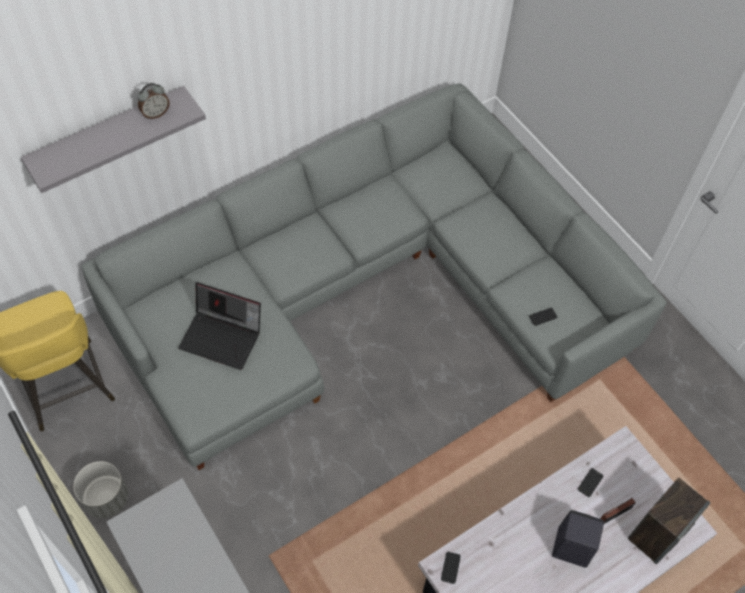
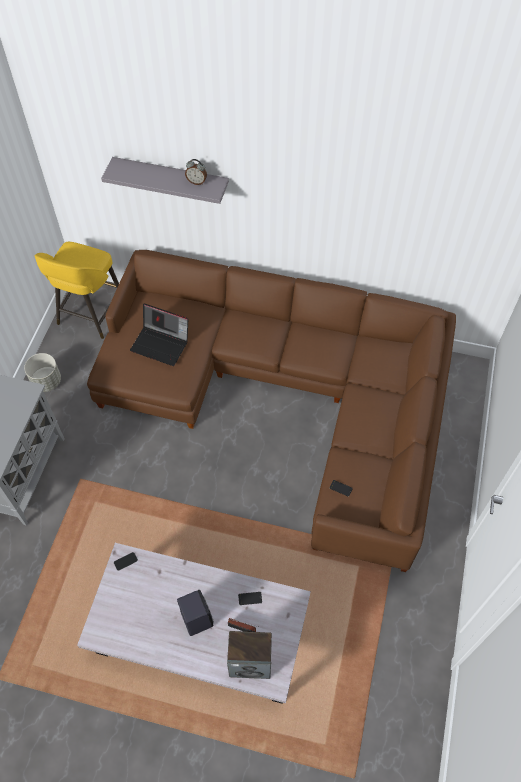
camera: 50 degrees right, 0 degrees up
(223, 337) = (161, 344): laptop -> laptop turned 45 degrees counterclockwise
(367, 291) = (286, 395): grey sofa -> brown sofa

